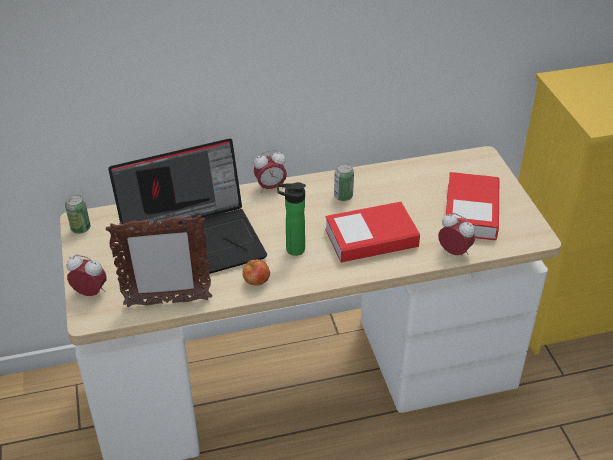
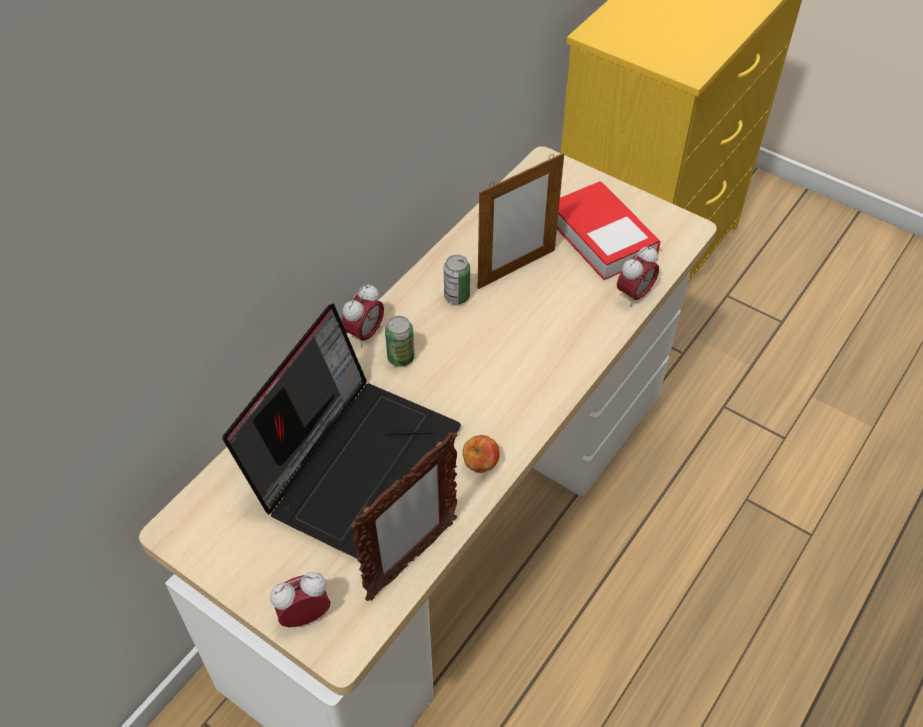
camera: 40 degrees left, 10 degrees up
(80, 228) = (190, 539): can -> can (401, 358)
(292, 249) = (474, 398): bottle -> none
(371, 238) = (540, 330): book -> none
(396, 201) = (516, 268): none -> picture frame
(454, 252) = (634, 295): alarm clock -> alarm clock turned 135 degrees clockwise

